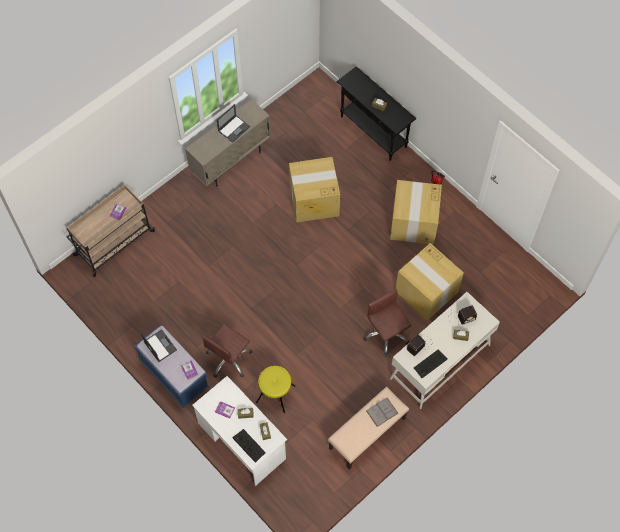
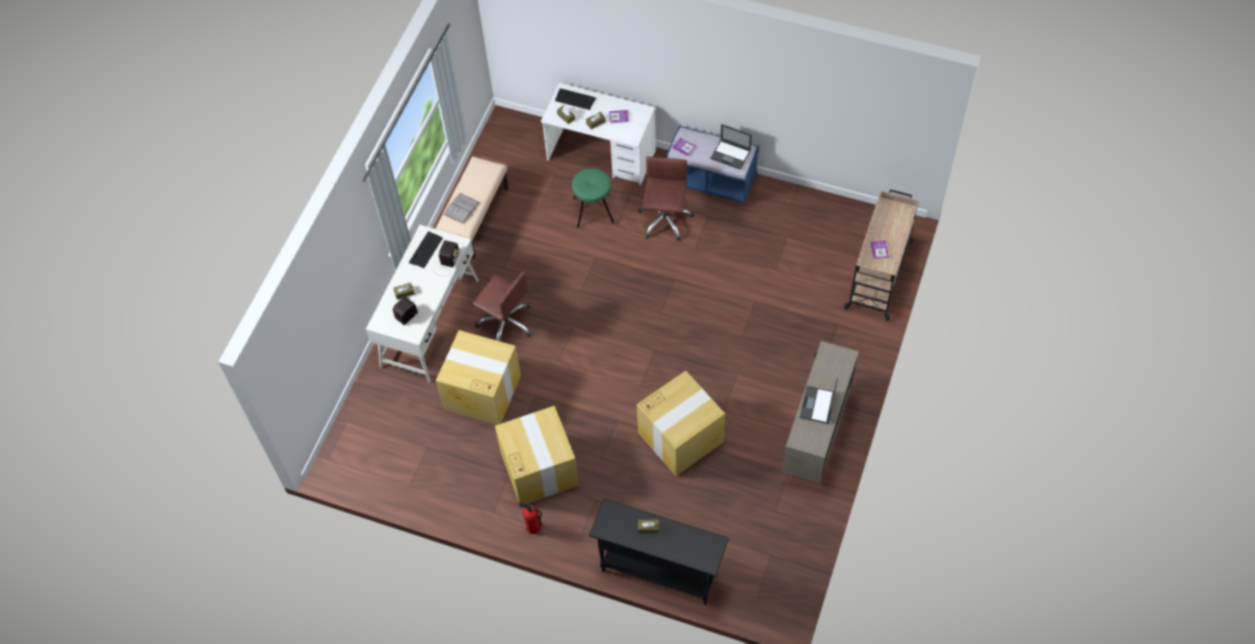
camera: 155 degrees right, 5 degrees down
(276, 394) = (593, 210): yellow stool -> green stool

